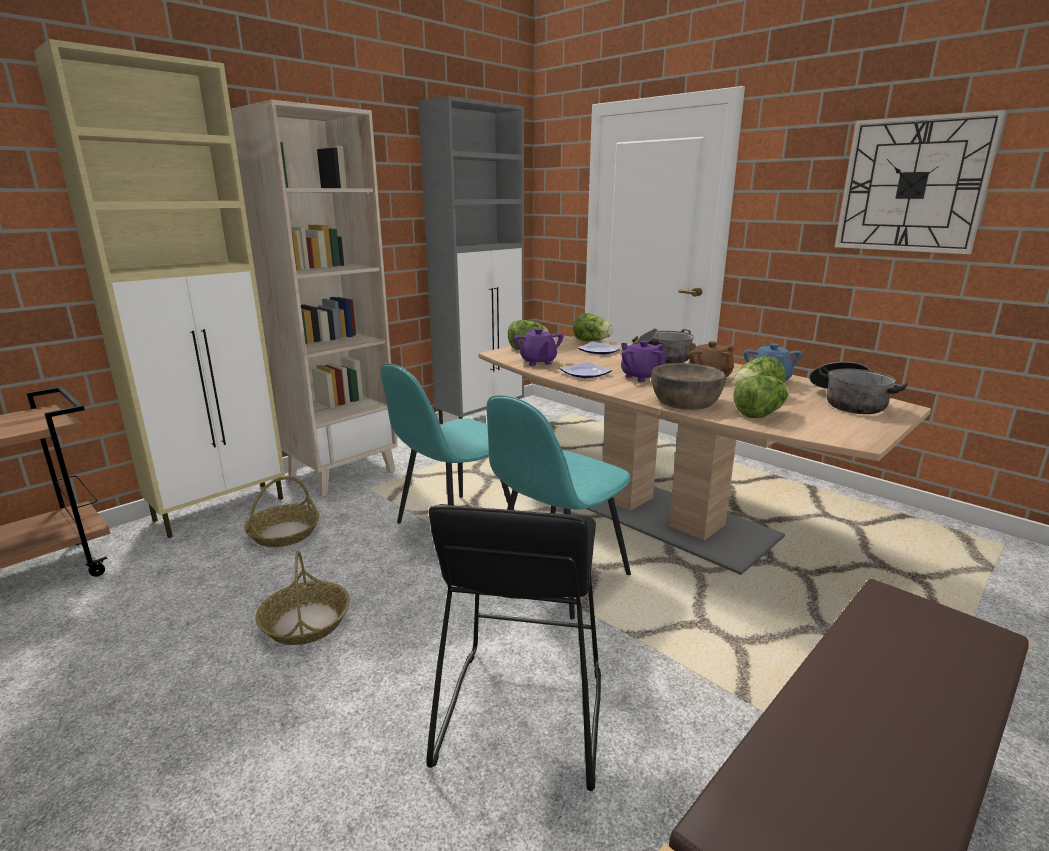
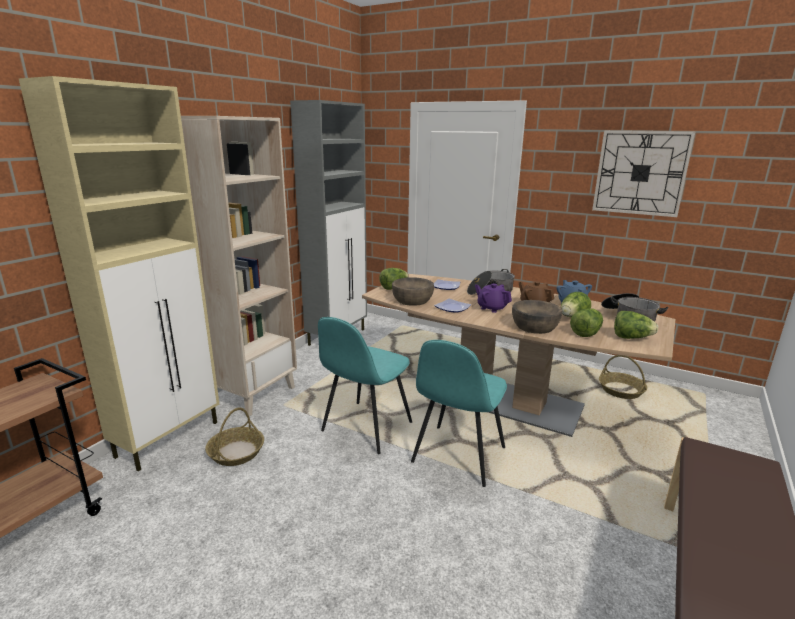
camera: 15 degrees left, 0 degrees up
(305, 622) = (297, 523): basket -> basket (620, 390)
(521, 714) = (487, 562): black stool -> none
(538, 362) = (412, 300): purple teapot -> brown bowl
(591, 341) = (433, 278): lettuce -> lettuce (631, 338)

